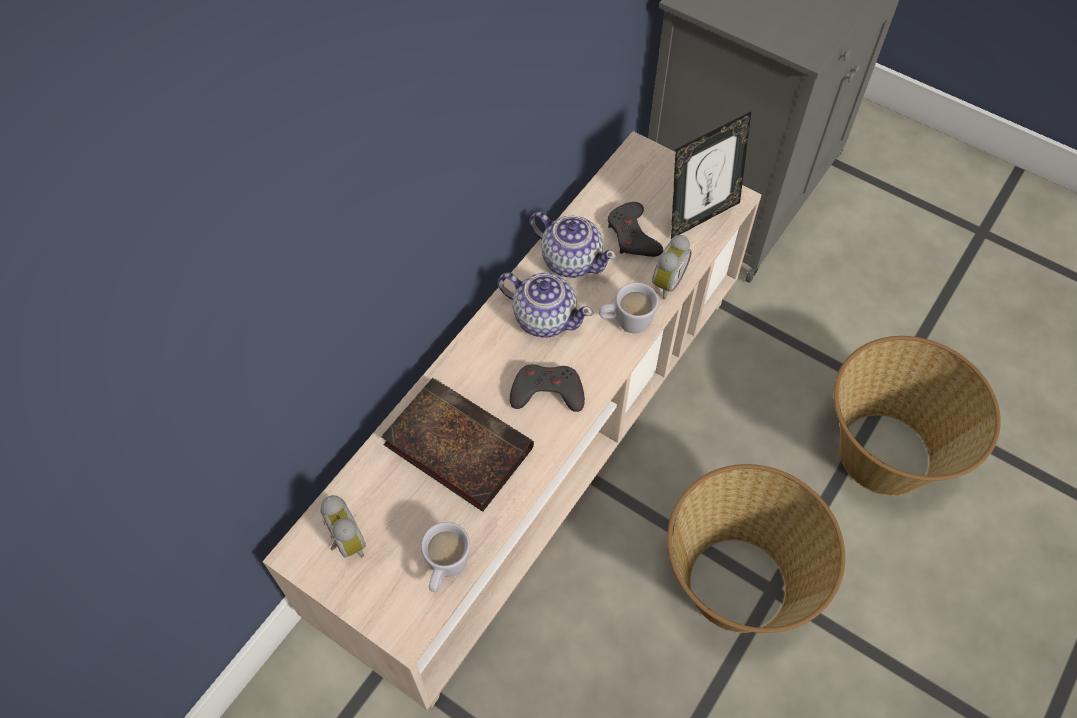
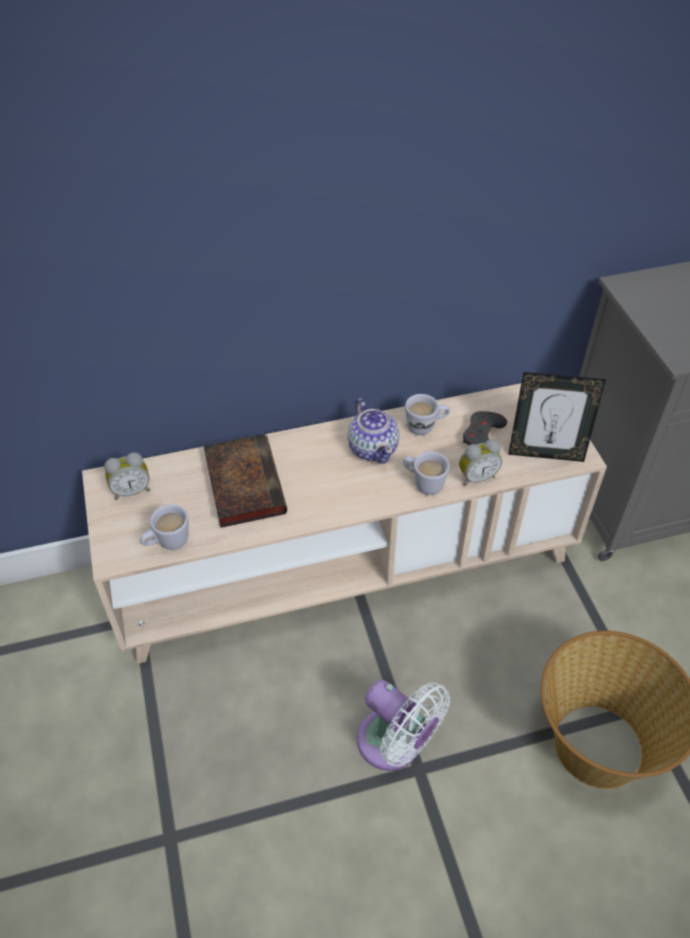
camera: 40 degrees right, 10 degrees down
(345, 542) = (131, 490): alarm clock -> alarm clock turned 60 degrees clockwise
(547, 392) = (329, 490): grey game controller -> none
(571, 259) = (426, 426): teapot -> white mug
(735, 585) = (395, 744): basket -> white fan

